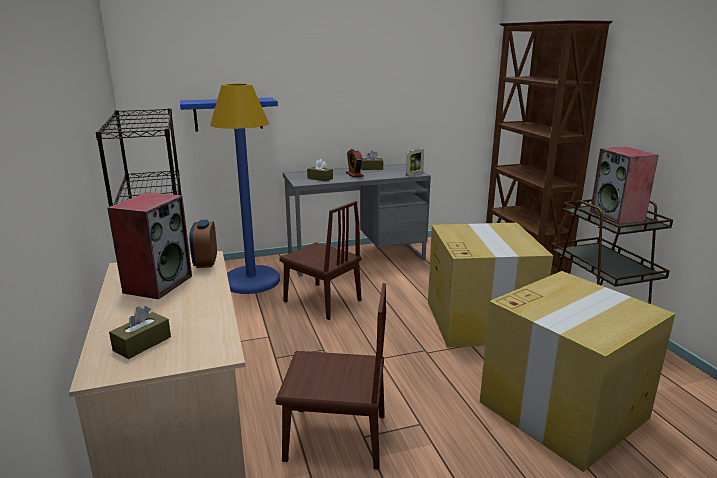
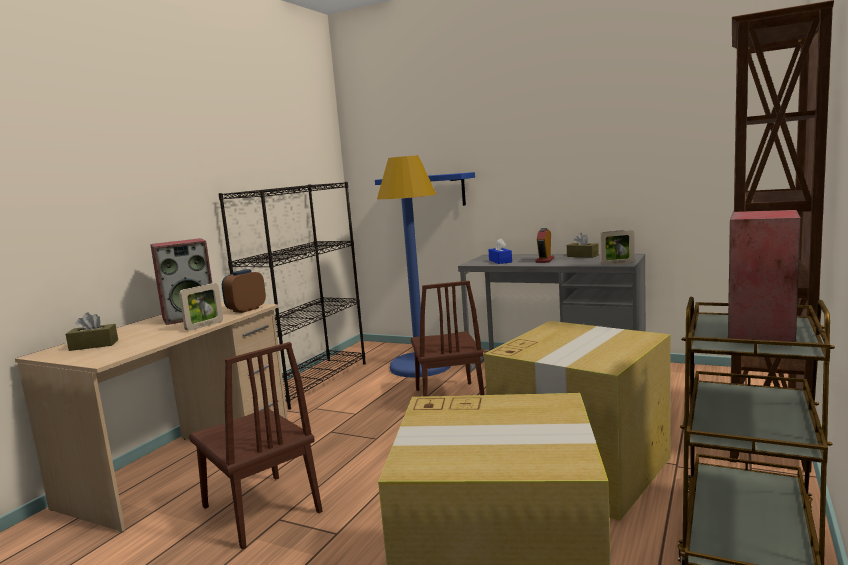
camera: 45 degrees right, 10 degrees down
(215, 289) = (204, 326): none -> picture frame
(320, 178) = (500, 261): brown tissue box -> blue tissue box

